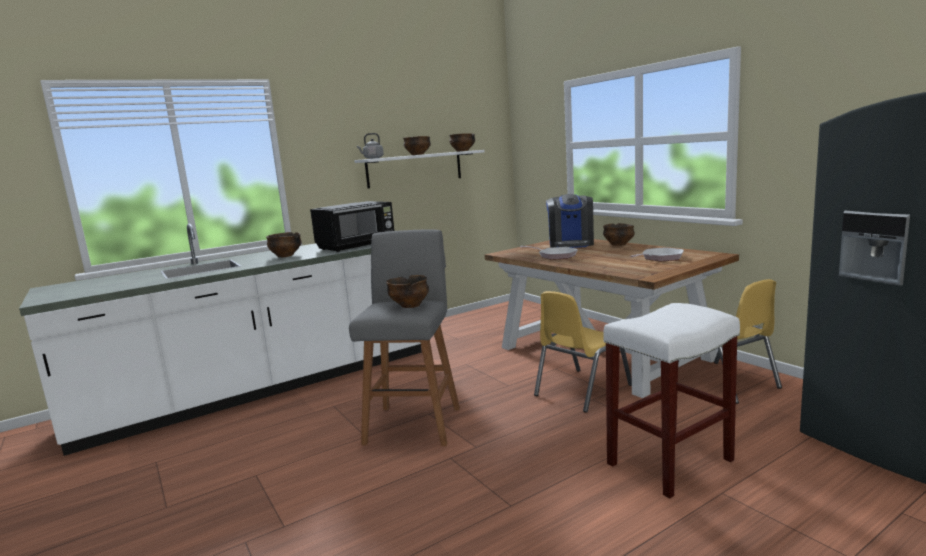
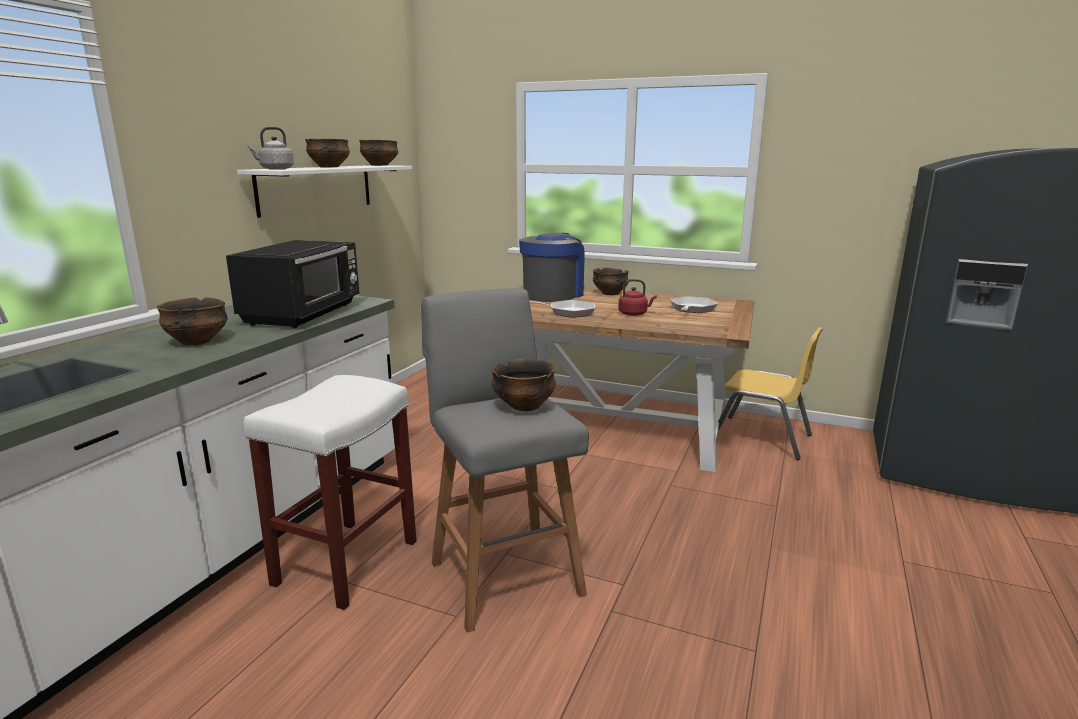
camera: 35 degrees left, 5 degrees up
(571, 244) = (553, 295): coffee machine -> coffee machine turned 120 degrees counterclockwise
(581, 390) = (646, 476): yellow chair -> none
(603, 259) = (634, 314): none -> red kettle
(670, 461) = (825, 539): white stool -> white stool (347, 561)

